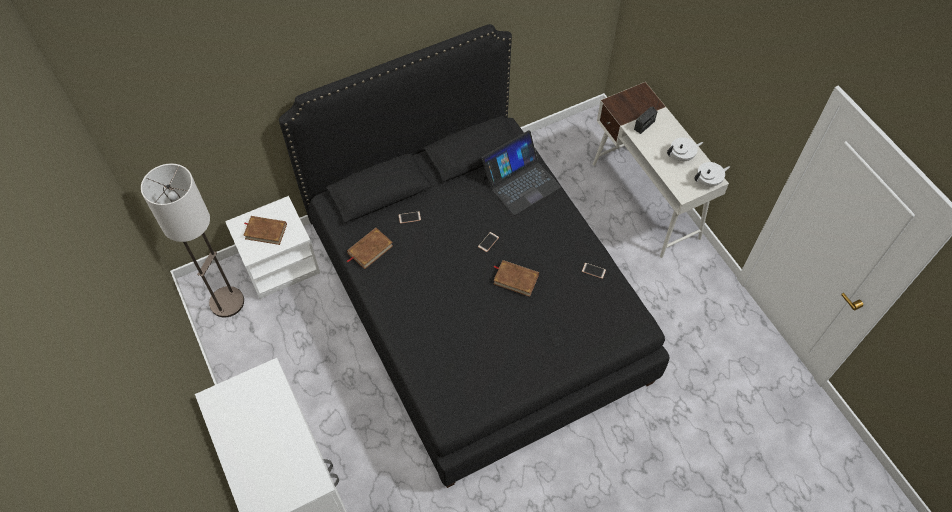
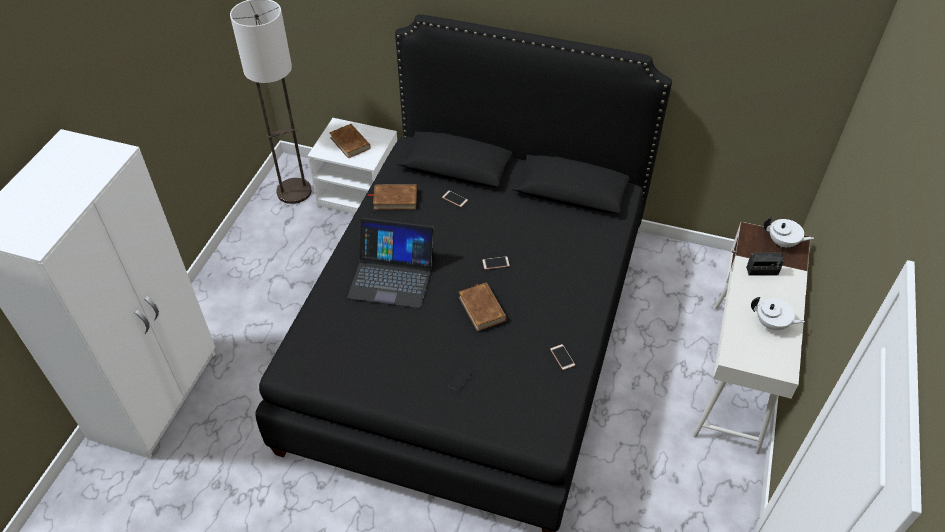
camera: 45 degrees right, 10 degrees down
(521, 182) = (583, 239): laptop -> laptop (392, 276)
(708, 181) = (776, 366): white teapot -> white teapot (782, 243)

